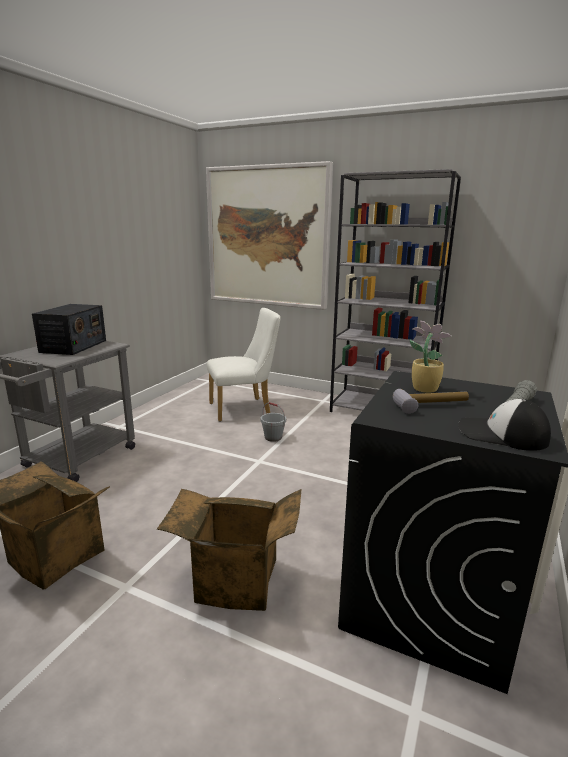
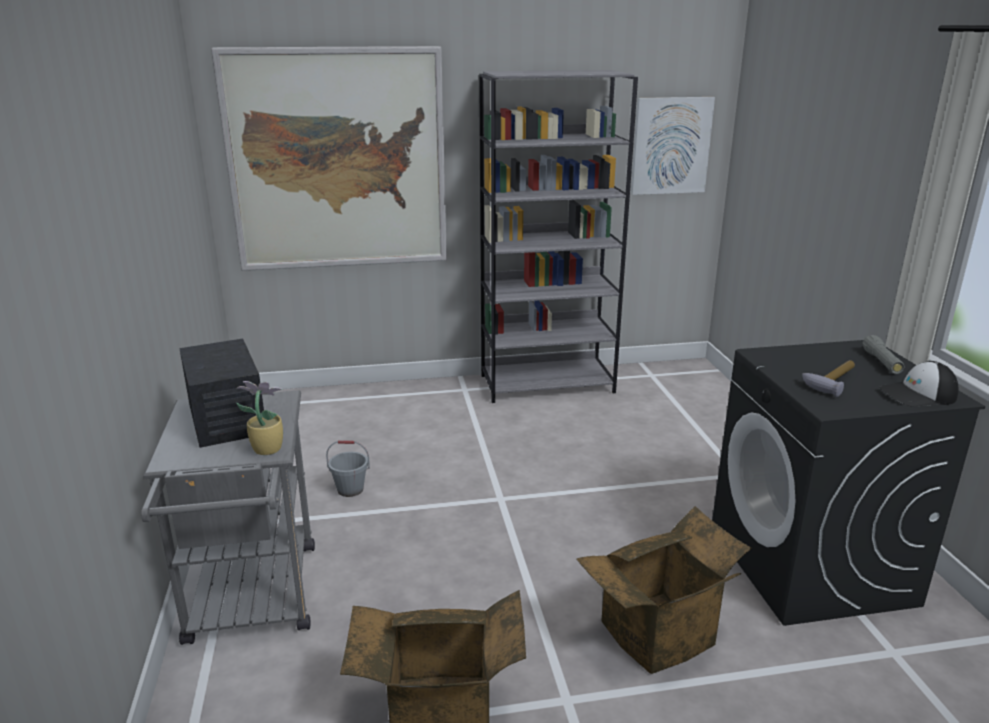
camera: 35 degrees left, 5 degrees up
(244, 409) = (381, 434): white chair -> none
(273, 437) = (474, 462): grey bucket -> grey bucket (350, 489)
(423, 389) = (797, 364): potted plant -> potted plant (266, 449)
(510, 239) = (671, 146): none -> picture

